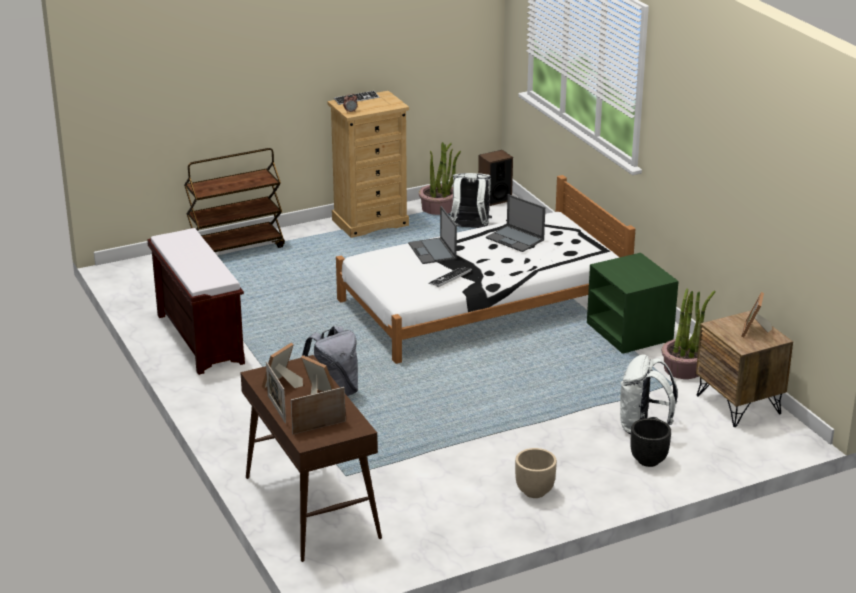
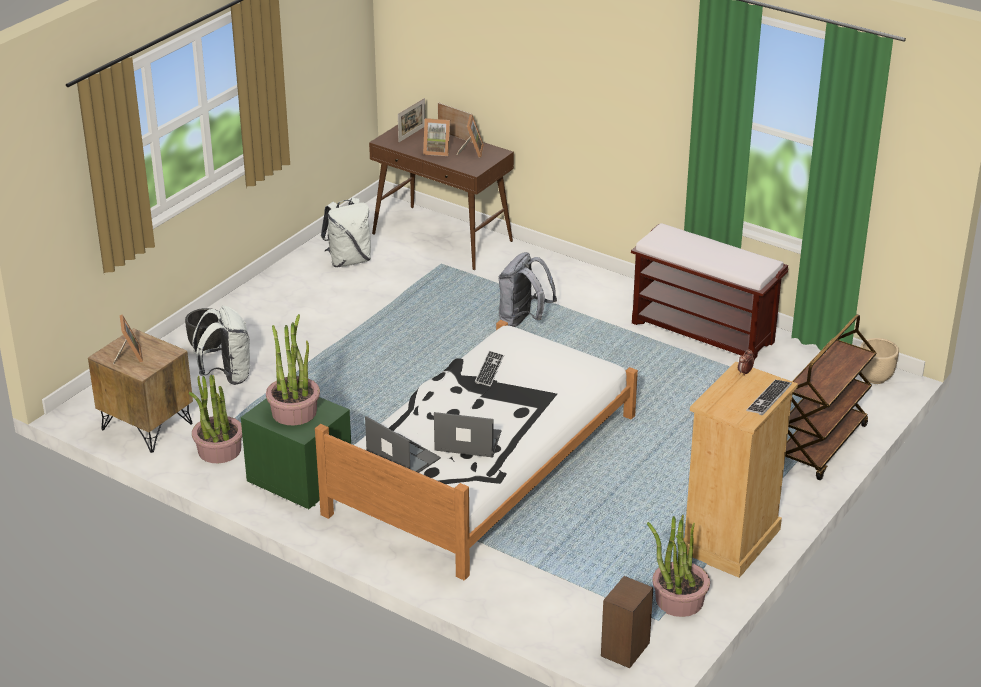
camera: 150 degrees right, 5 degrees up
(432, 251) = (541, 399): laptop -> laptop (402, 456)
(470, 228) = (603, 577): white backpack -> white backpack (349, 260)
(535, 492) = (285, 296): beige planter -> beige planter (874, 378)
(633, 273) = (294, 411): none -> potted plant

